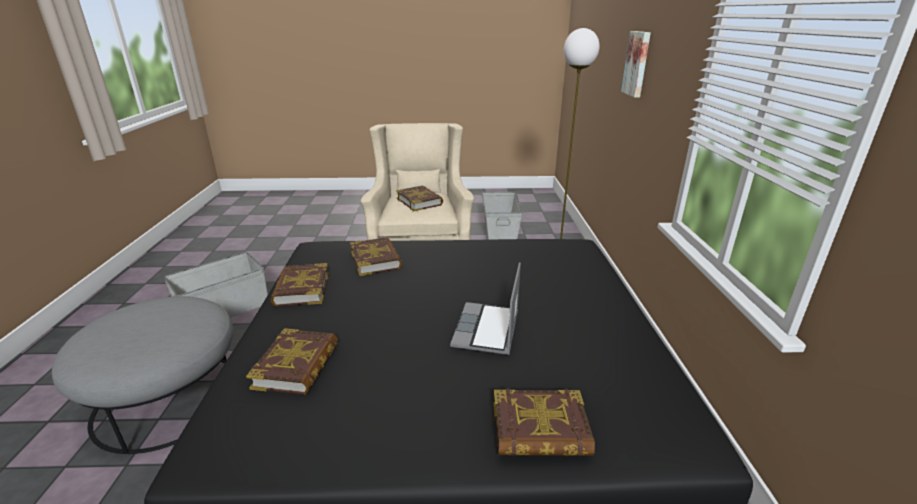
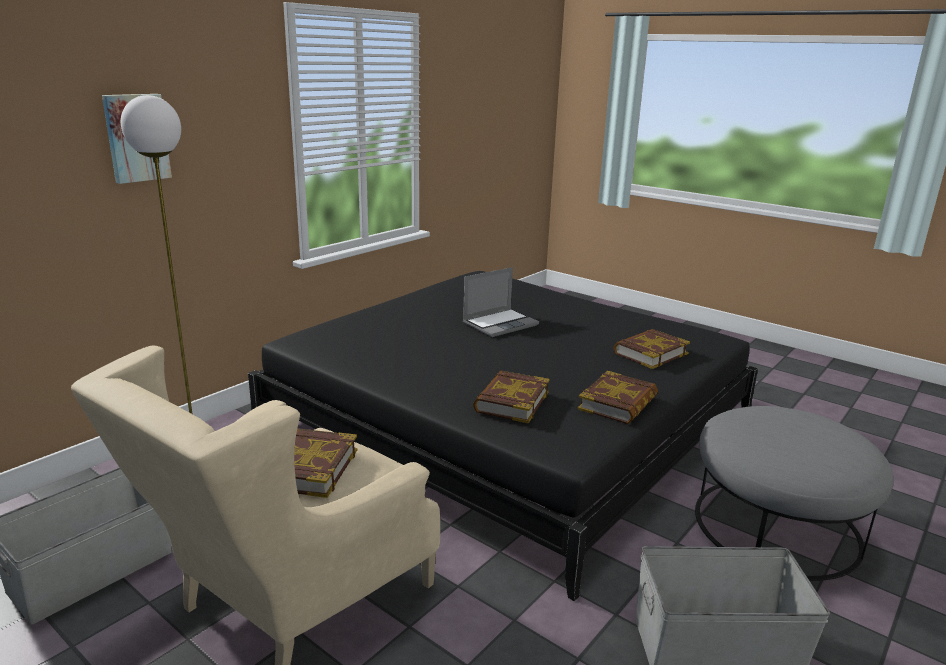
camera: 140 degrees left, 5 degrees down
(540, 430) = (539, 293): book -> none

